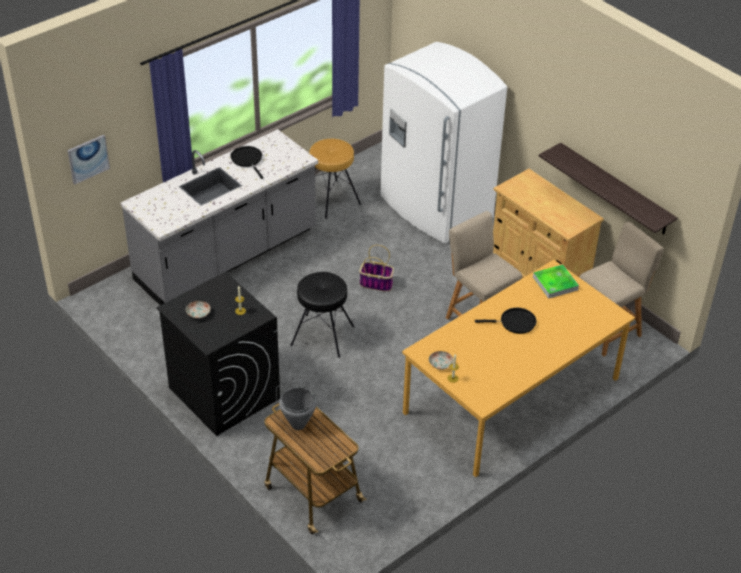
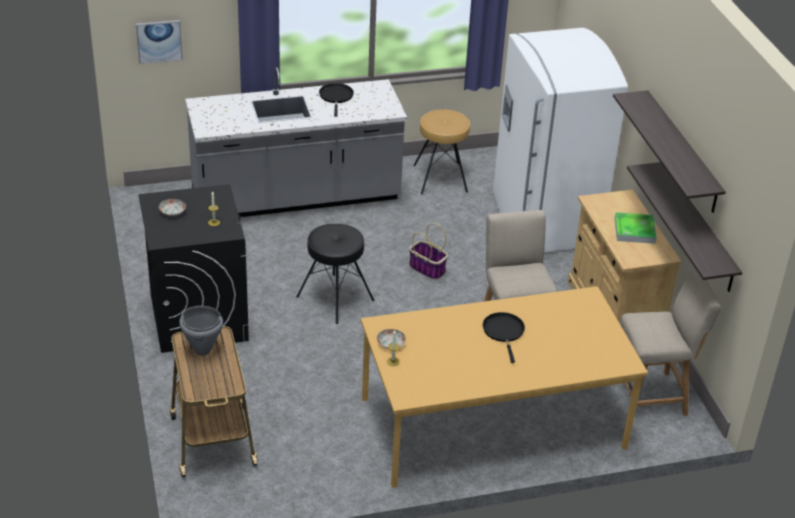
camera: 25 degrees right, 5 degrees down
(515, 323) = (504, 332): black frying pan -> black frying pan turned 120 degrees counterclockwise
(555, 283) = (580, 309): tray -> tray (634, 230)
(585, 132) = (682, 152): none -> shelf

